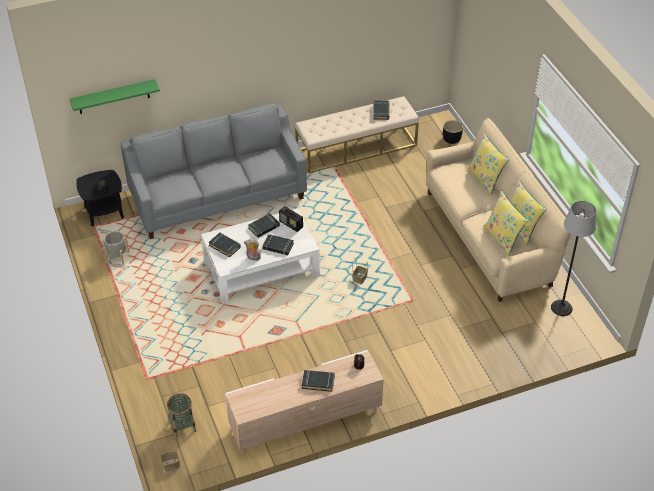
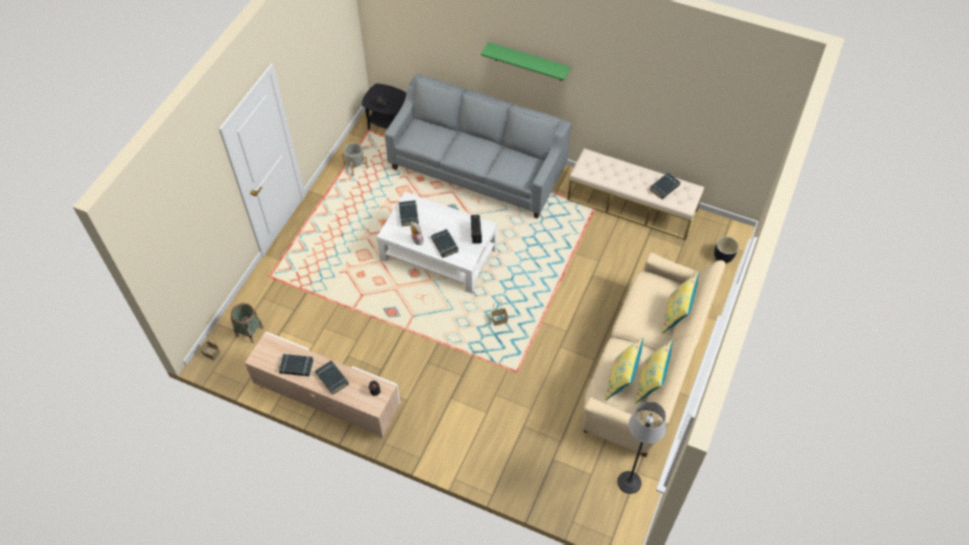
camera: 45 degrees right, 10 degrees up
(113, 97) = (417, 31): green shelf -> green shelf (528, 62)
(264, 227) = (454, 221): black book -> black book (296, 366)

